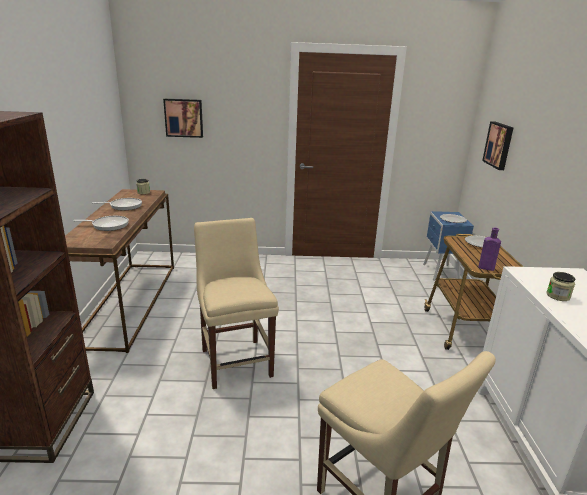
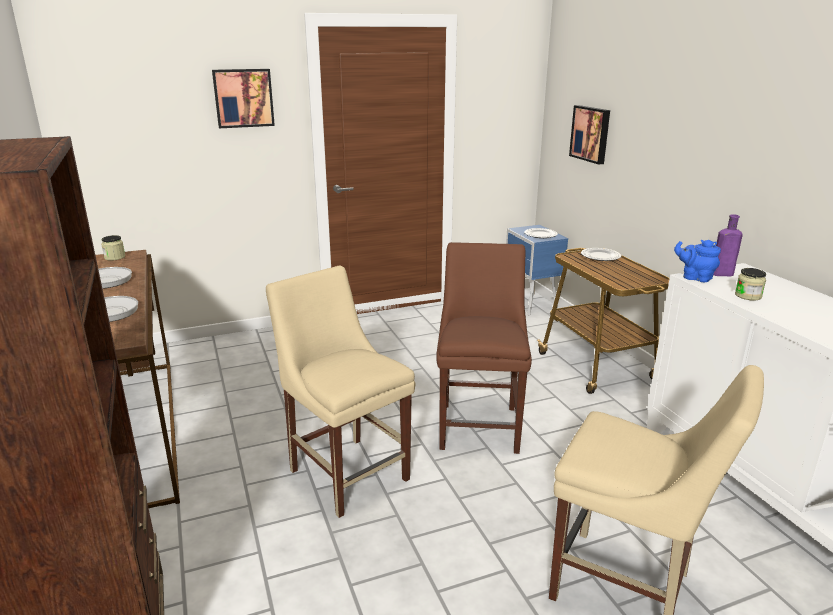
camera: 20 degrees left, 0 degrees up
(184, 118) = (151, 135): picture -> picture (243, 98)
(346, 351) = (479, 424): none -> brown chair
(485, 268) = (626, 283): purple bottle -> purple bottle (720, 274)
(523, 272) = (695, 277): none -> blue teapot

